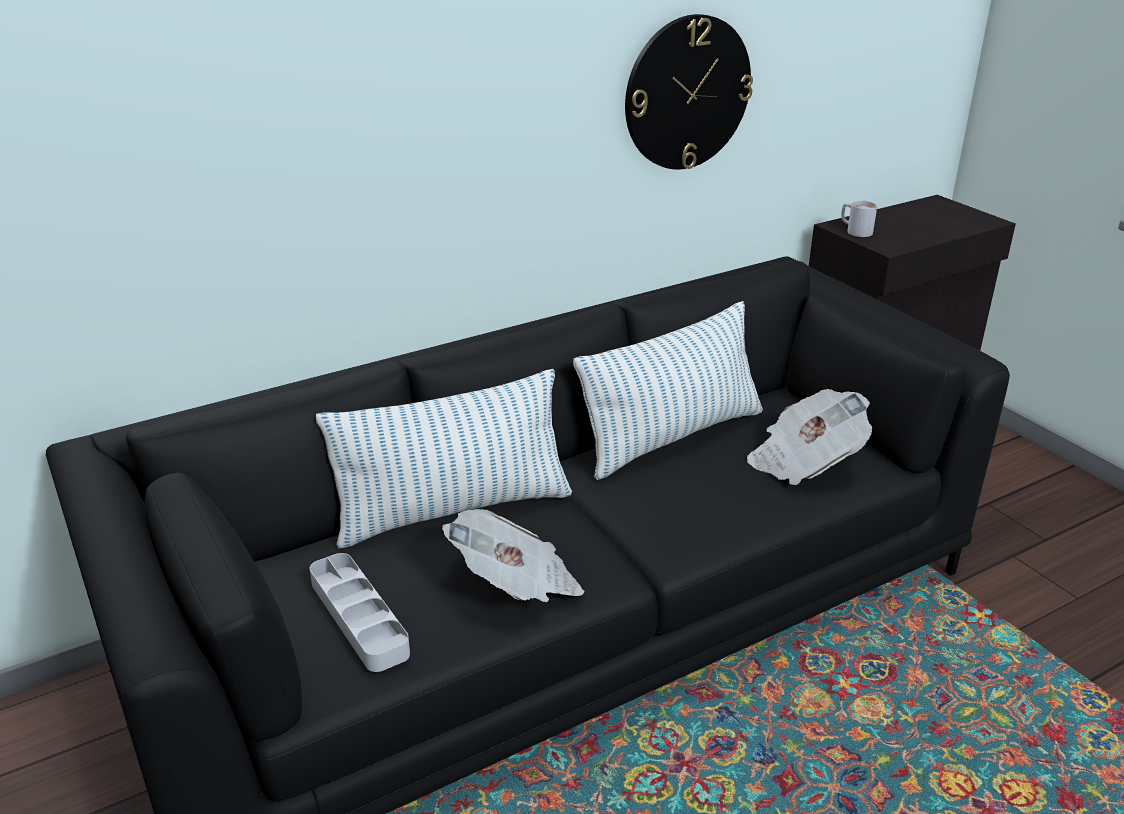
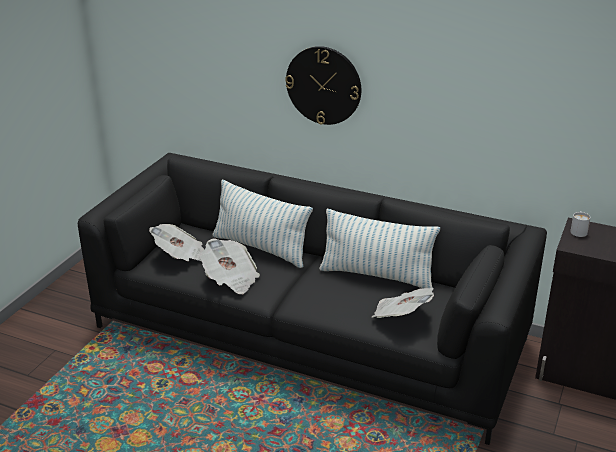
camera: 55 degrees right, 0 degrees up
(359, 617) = (181, 256): grey tray -> newspaper
(687, 93) = (476, 108): wall clock -> wall clock (323, 85)

